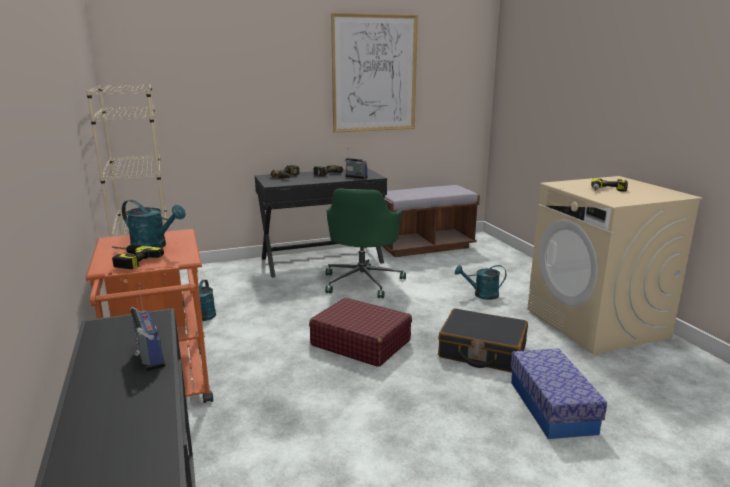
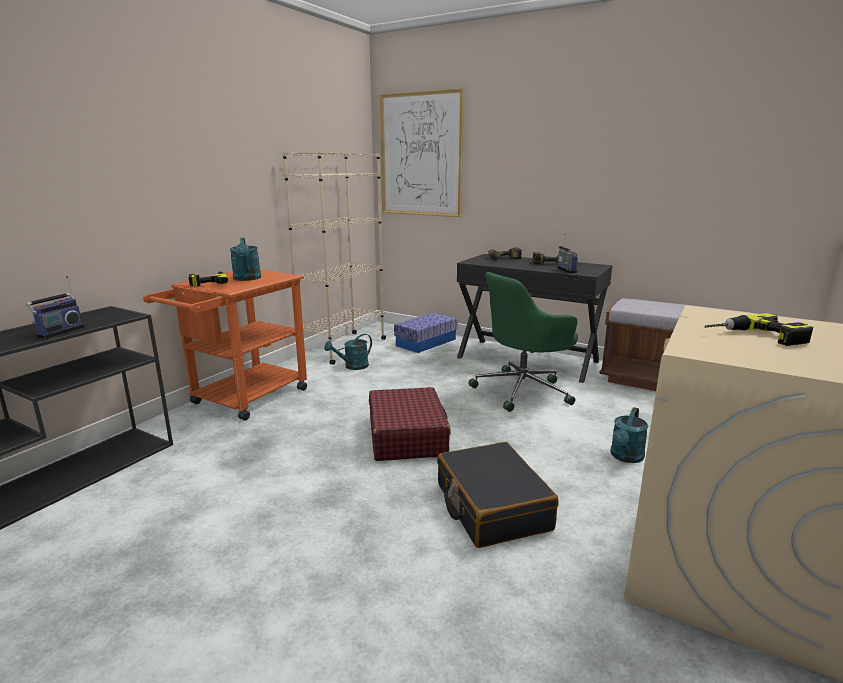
camera: 50 degrees right, 0 degrees up
(374, 74) = (639, 146): picture -> picture (420, 155)
(481, 295) = (625, 457): turquoise watering can -> turquoise watering can turned 105 degrees counterclockwise
(551, 406) = (434, 603): storage box -> storage box (426, 342)

